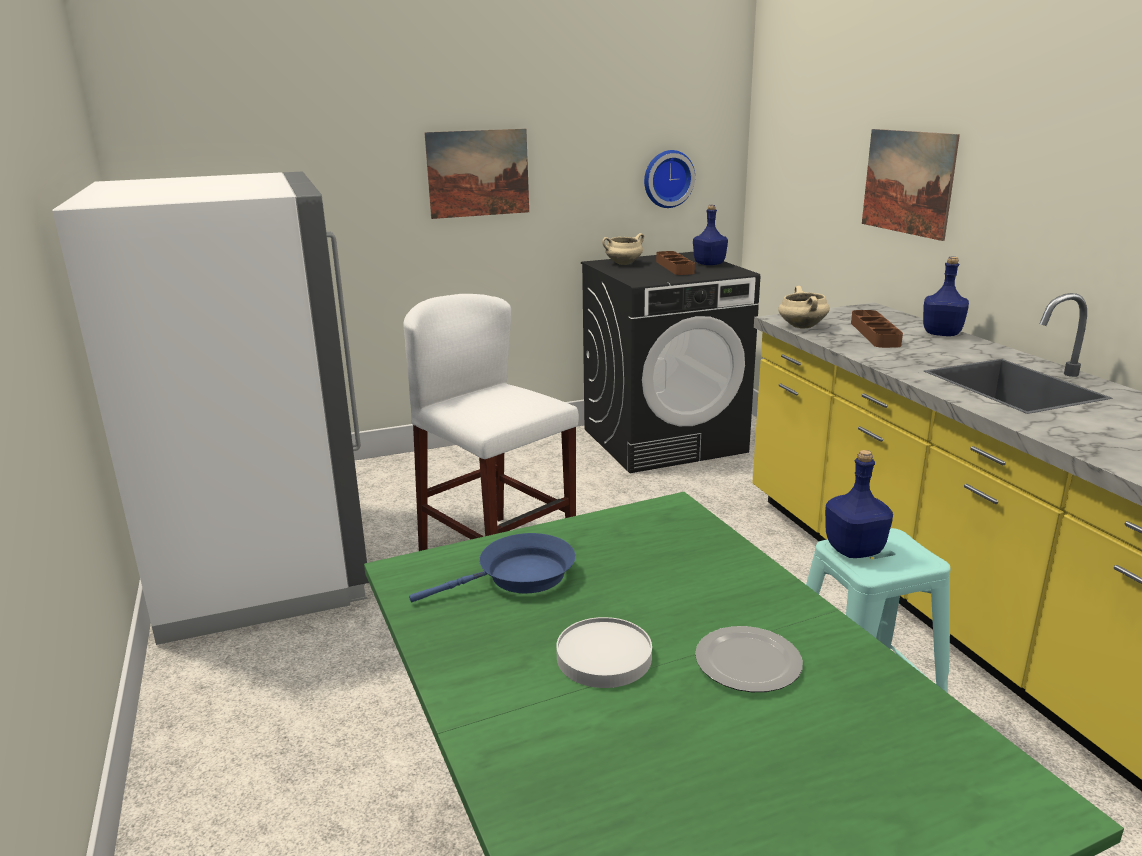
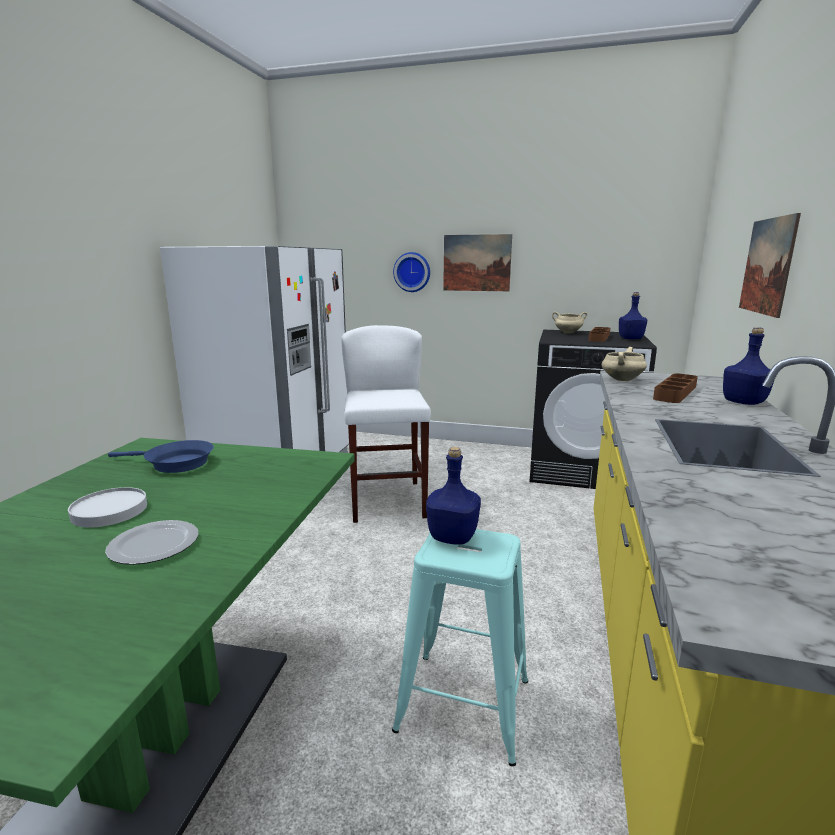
camera: 35 degrees right, 5 degrees down
(667, 178) = (622, 275): wall clock -> wall clock (412, 272)

